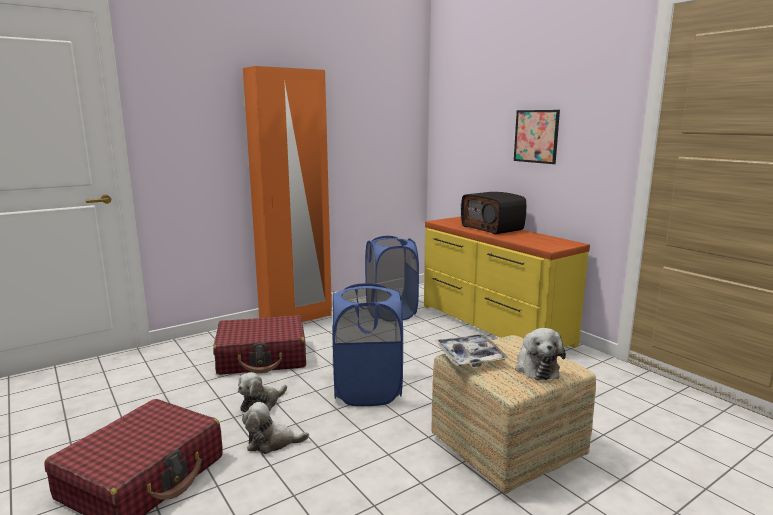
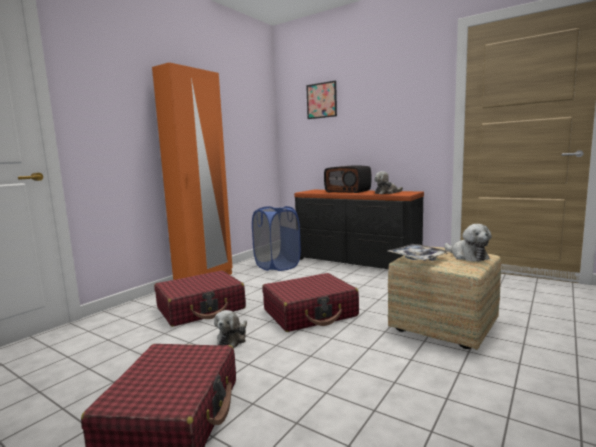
camera: 20 degrees left, 5 degrees down
(272, 442) = (269, 362): plush toy -> plush toy (387, 193)
(367, 390) = (310, 313): blue laundry basket -> red suitcase
(492, 324) = (356, 262): yellow dresser -> black dresser
(536, 136) = (372, 123): picture -> picture (321, 100)

